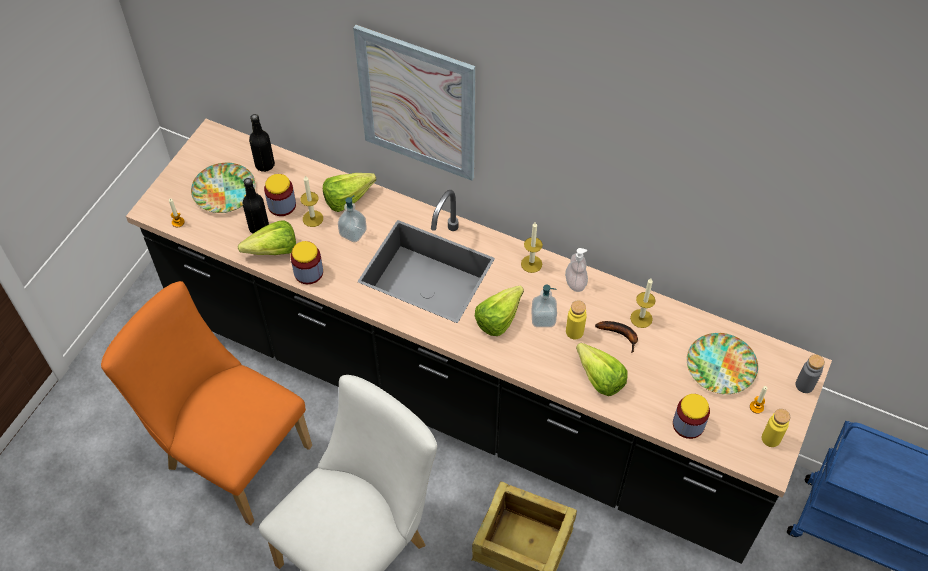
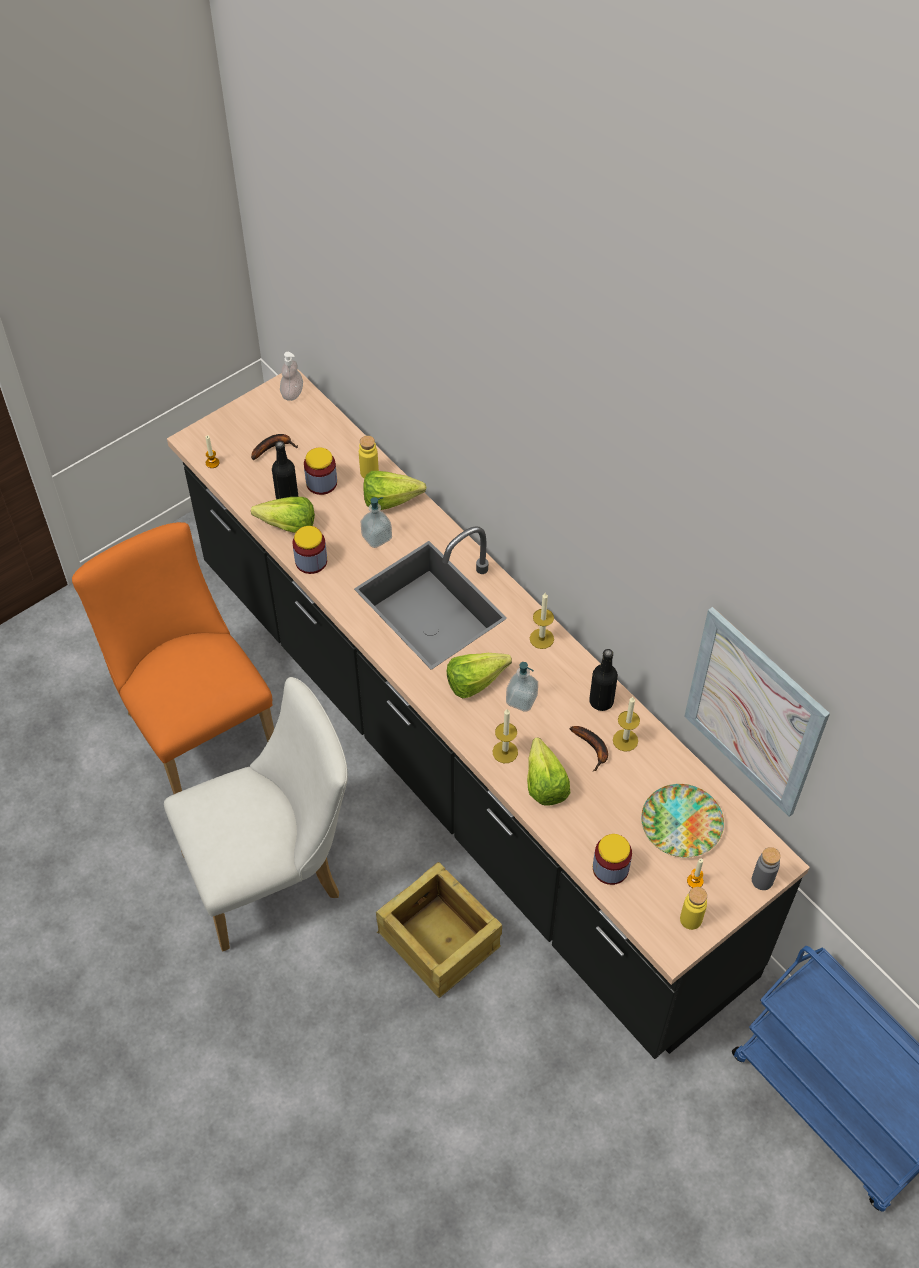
camera: 25 degrees right, 0 degrees up
(224, 191) = (273, 447): plate -> banana
(265, 165) = (327, 435): black bottle -> black bottle (601, 701)
(313, 218) = (344, 508): candle -> candle (505, 752)
(417, 104) = (469, 424): picture -> picture (754, 713)
(574, 331) = (546, 726): yellow bottle -> yellow bottle (369, 472)
(575, 283) = (576, 676): soap dispenser -> soap dispenser (292, 393)

